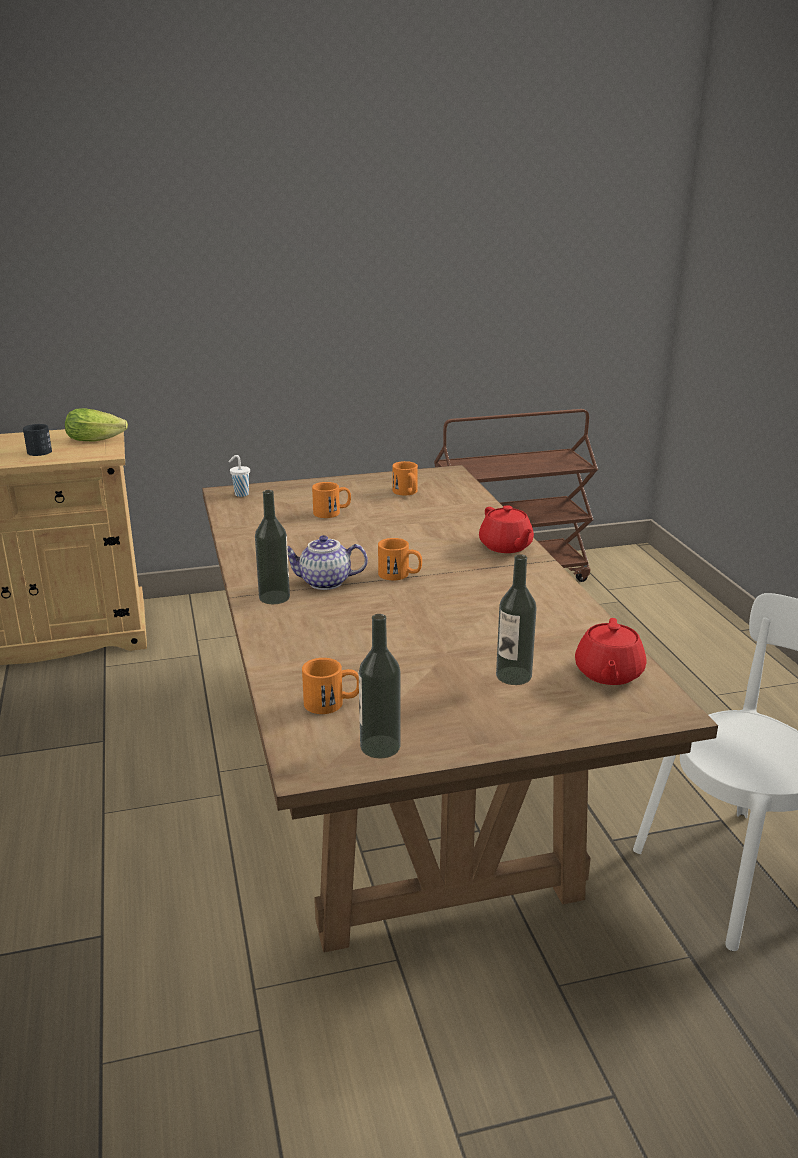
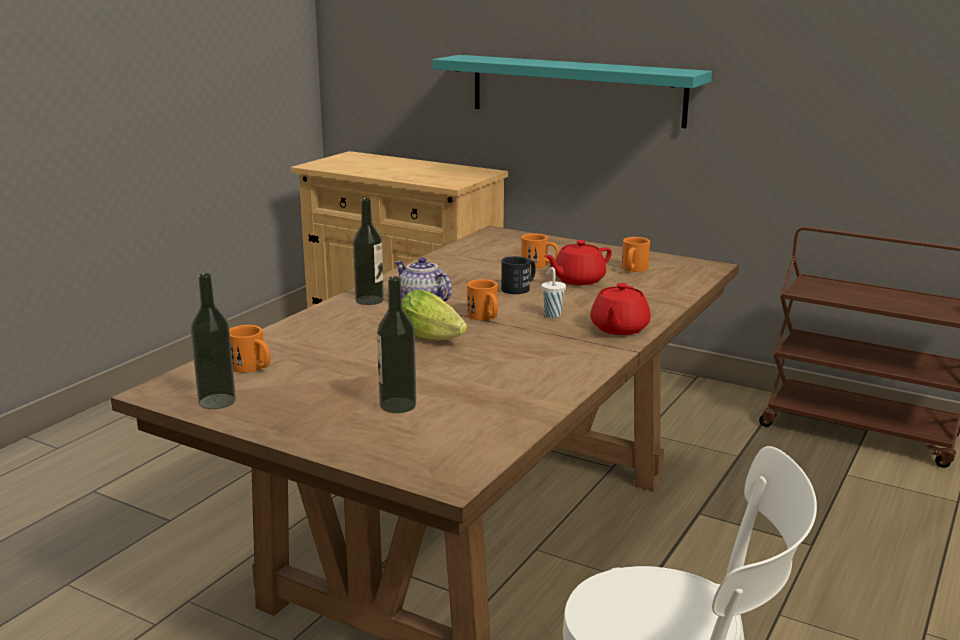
camera: 45 degrees right, 5 degrees down
(41, 450) = (419, 174): black mug -> black mug (519, 288)
(98, 439) = (469, 175): lettuce -> lettuce (433, 338)
(189, 326) = (576, 90): none -> turquoise shelf
(240, 494) = (503, 236): white cup -> white cup (552, 314)
(608, 674) = (468, 436): red teapot -> red teapot (578, 280)

